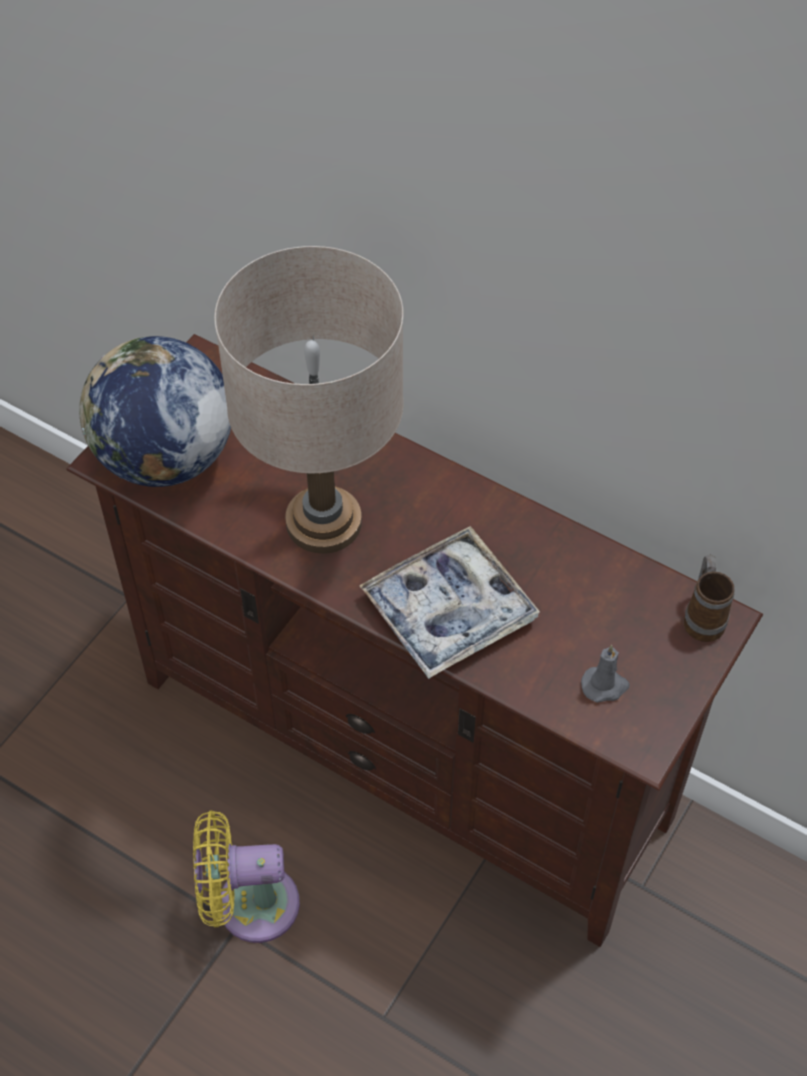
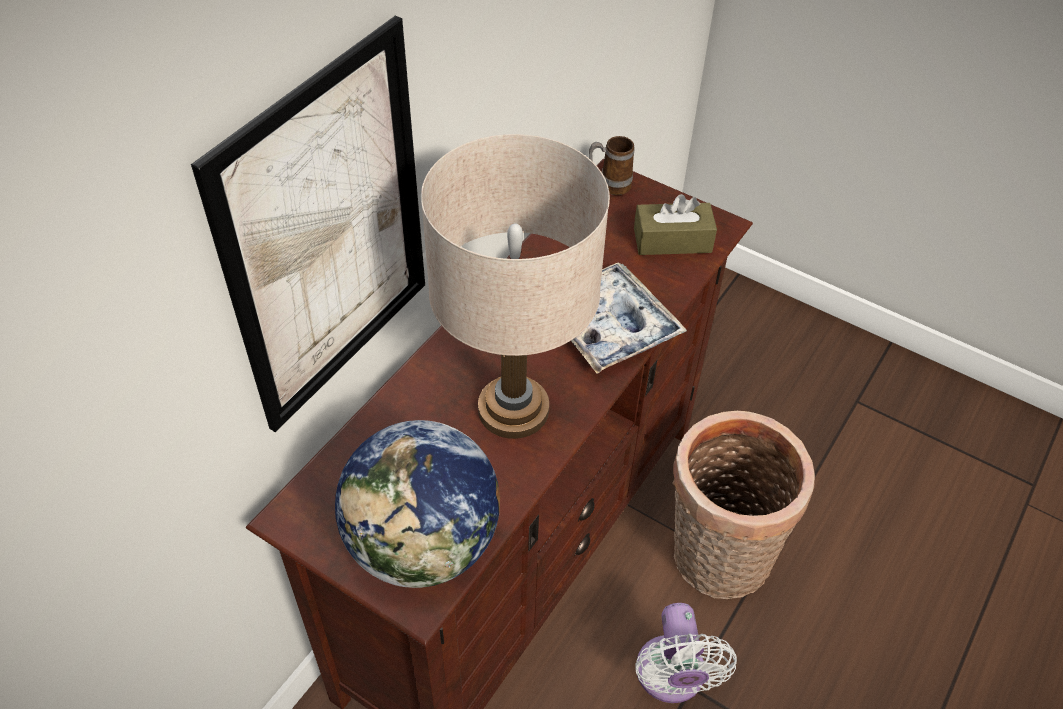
camera: 90 degrees left, 5 degrees down
(249, 904) = (671, 677): yellow fan -> white fan
(339, 233) = (328, 235): none -> picture
(402, 969) = (716, 561): none -> basket
(605, 686) = (672, 240): grey candle -> brown tissue box

